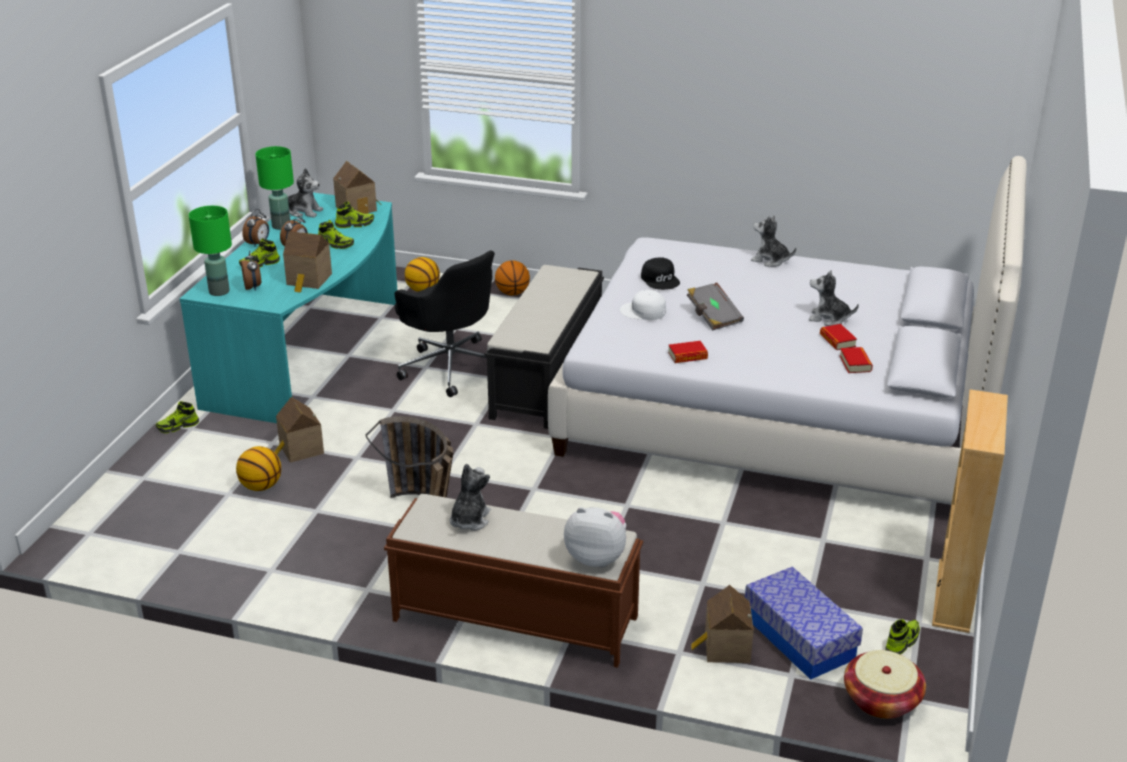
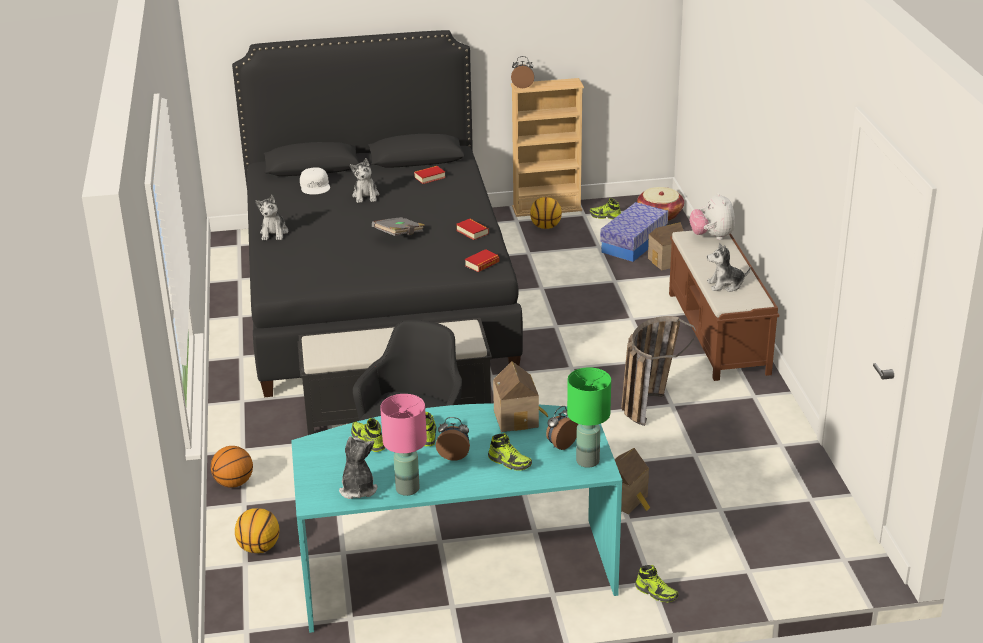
camera: 115 degrees left, 0 degrees up
(258, 244) = (463, 484): alarm clock -> alarm clock (522, 86)
(261, 486) = (693, 496): basketball -> basketball (545, 227)
(281, 226) = (407, 488): green table lamp -> pink table lamp
(358, 208) = (323, 455): toy house -> none
(643, 311) = (415, 262): white cap -> white cap (315, 186)
(660, 279) = (351, 267): black cap -> none
(779, 413) = (376, 295): white bed -> black bed
(837, 341) = (399, 188): book -> book (482, 264)

